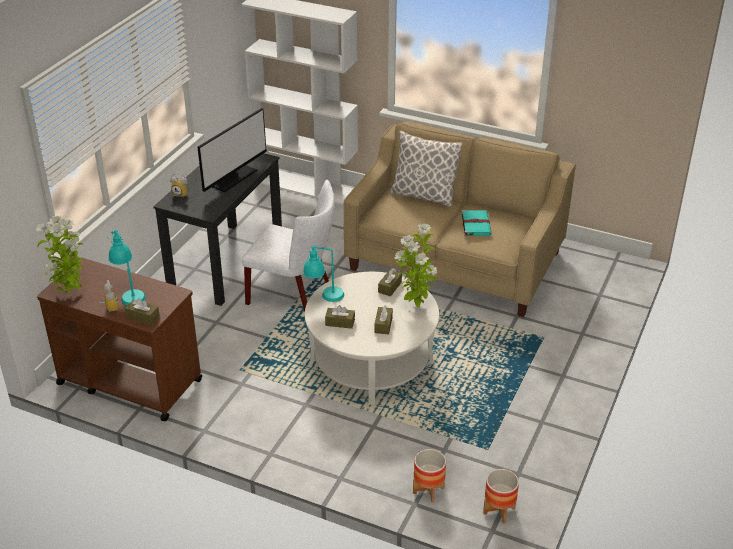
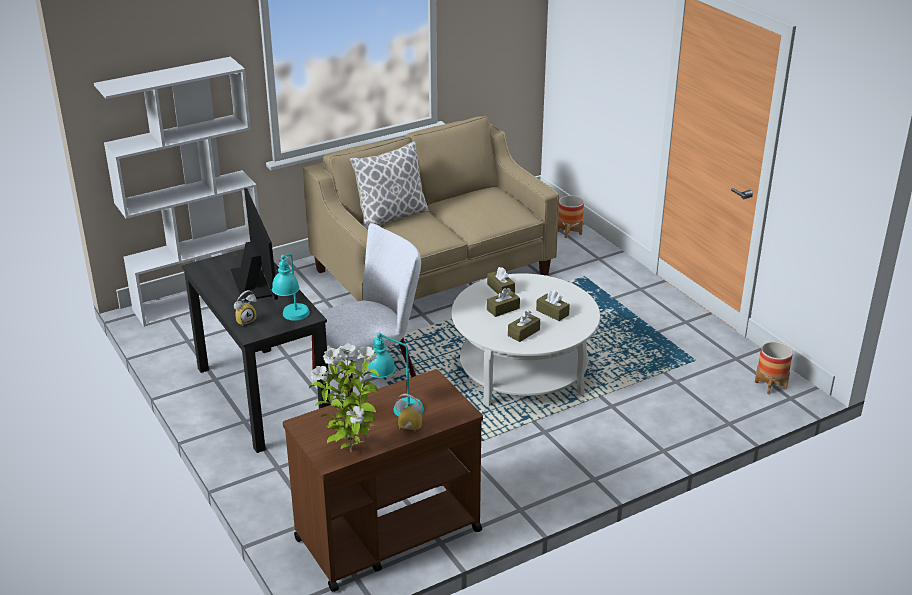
camera: 55 degrees left, 5 degrees down
(143, 317) = (449, 413): brown tissue box -> brown tissue box (503, 309)
(324, 297) = (475, 327): turquoise table lamp -> turquoise table lamp (293, 319)
(415, 305) = (542, 286): potted plant -> none
(428, 490) = (718, 409): planter -> planter (569, 232)
(475, 224) = (472, 210): turquoise book -> none

